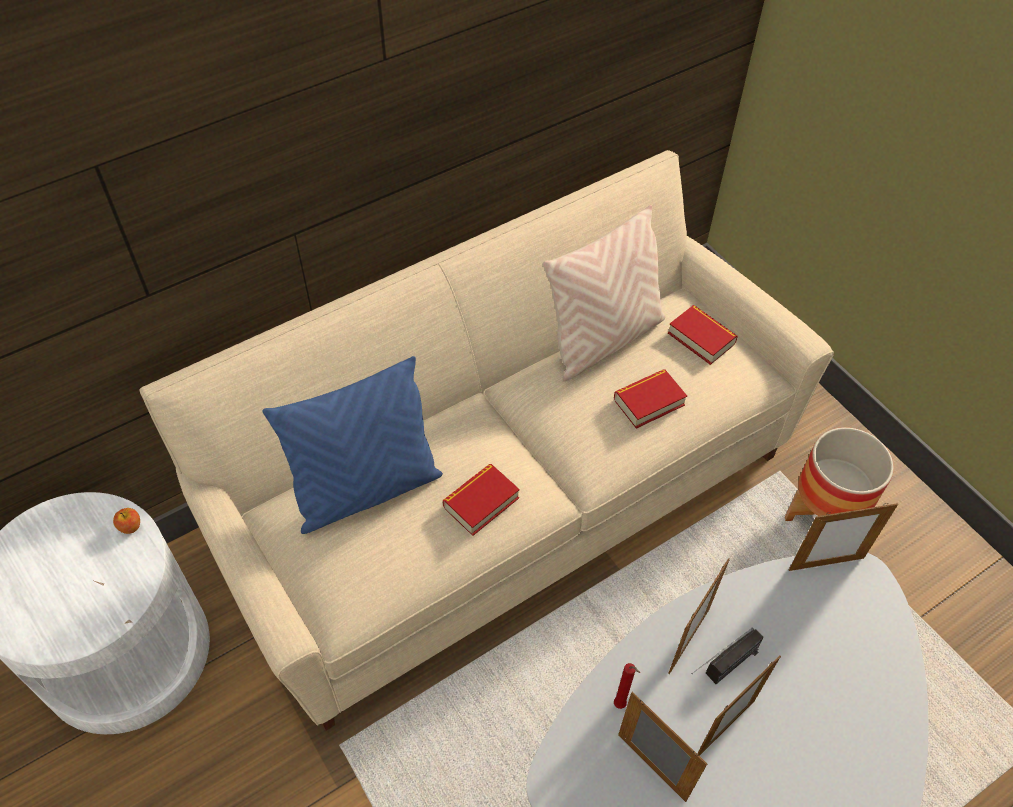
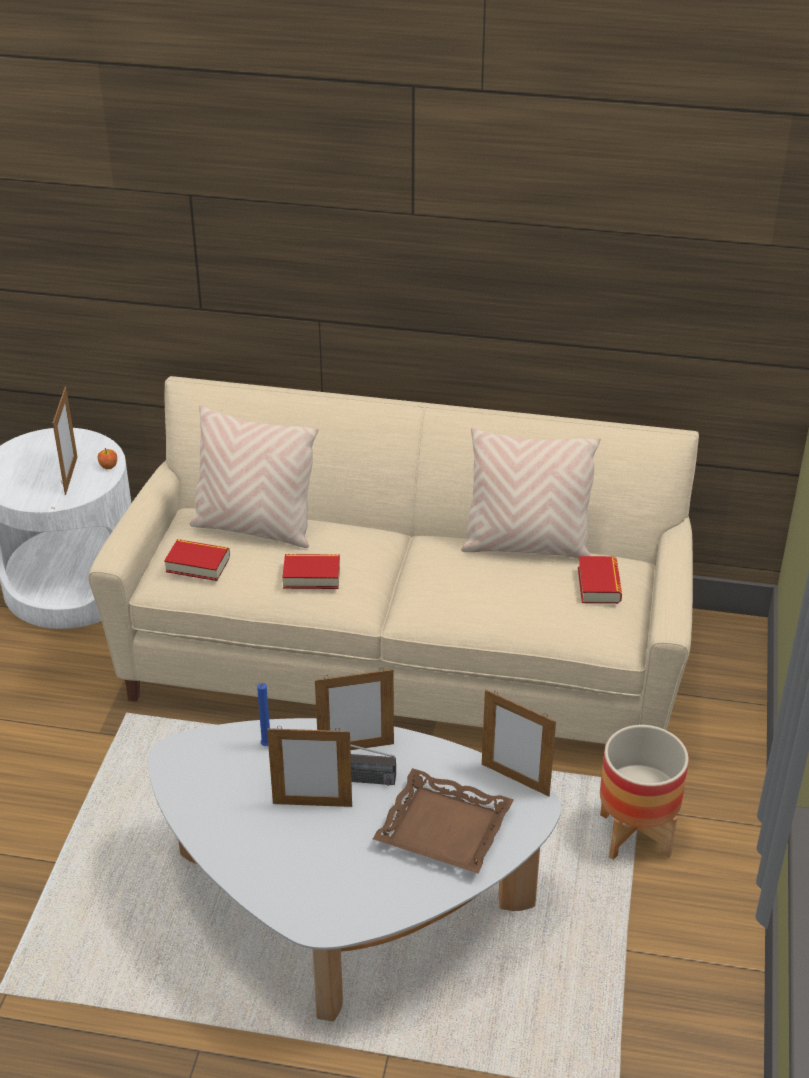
camera: 45 degrees right, 15 degrees down
(366, 490) = (254, 528): blue pillow -> beige pillow
(621, 706) = (266, 747): red candle -> blue candle
(649, 402) = (502, 595): book -> book (198, 564)
(651, 767) = (240, 787): picture frame -> picture frame (71, 475)
(837, 656) = (444, 828): none -> brown tray

